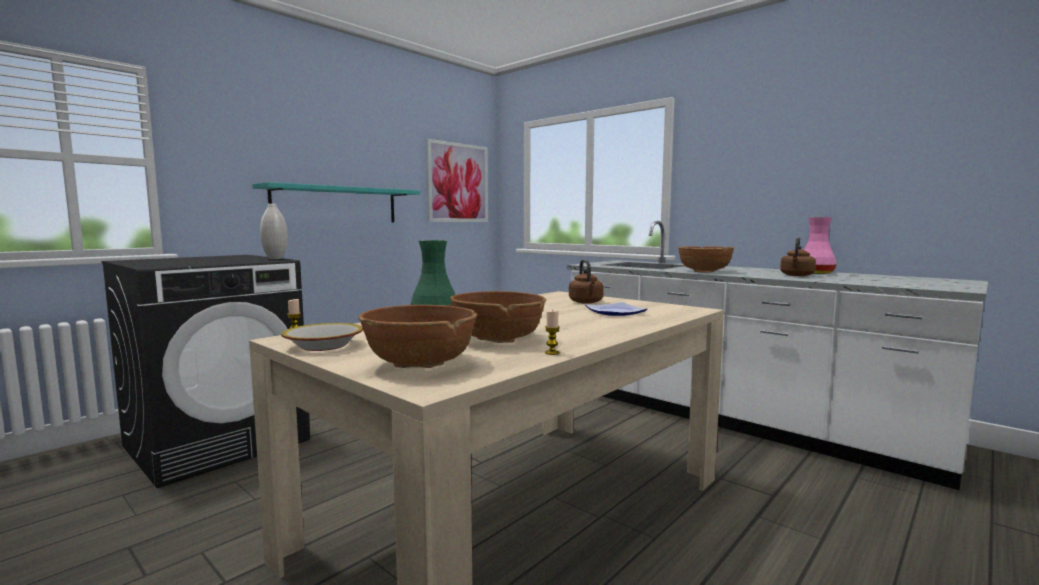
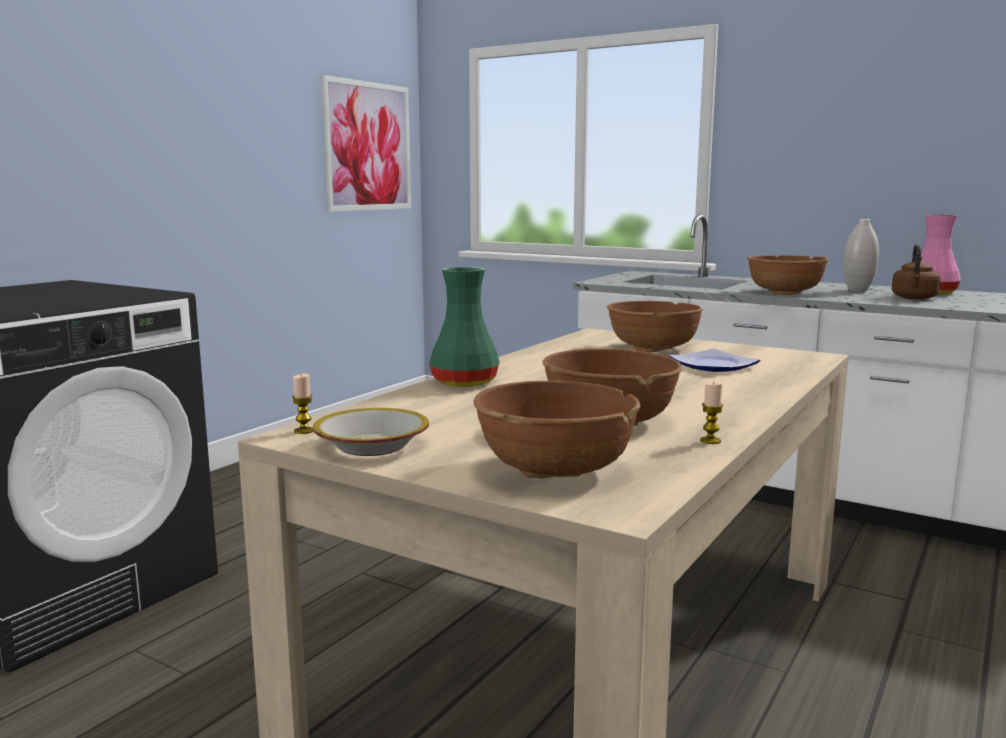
camera: 10 degrees left, 5 degrees up
(275, 258) = (147, 290): white vase -> white vase (857, 290)
(336, 205) = (191, 189): turquoise shelf -> none
(586, 302) = (652, 348): brown kettle -> brown bowl

